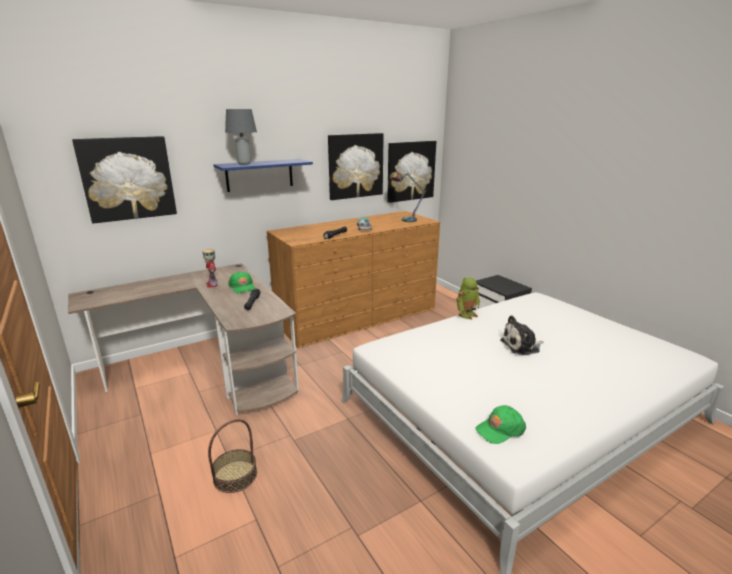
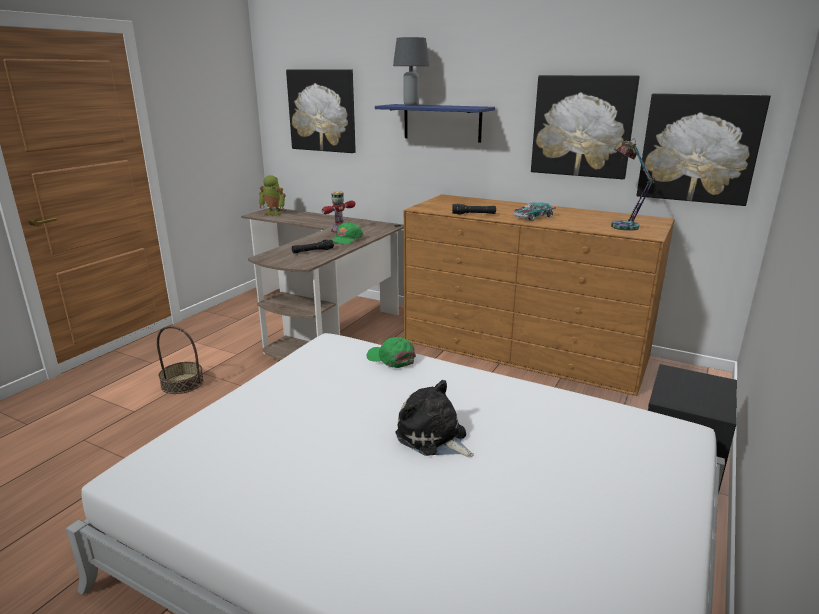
camera: 60 degrees right, 0 degrees up
(466, 314) = (499, 376): toy robot -> toy robot (273, 213)
(500, 429) = (188, 454): green cap -> green cap (391, 358)

